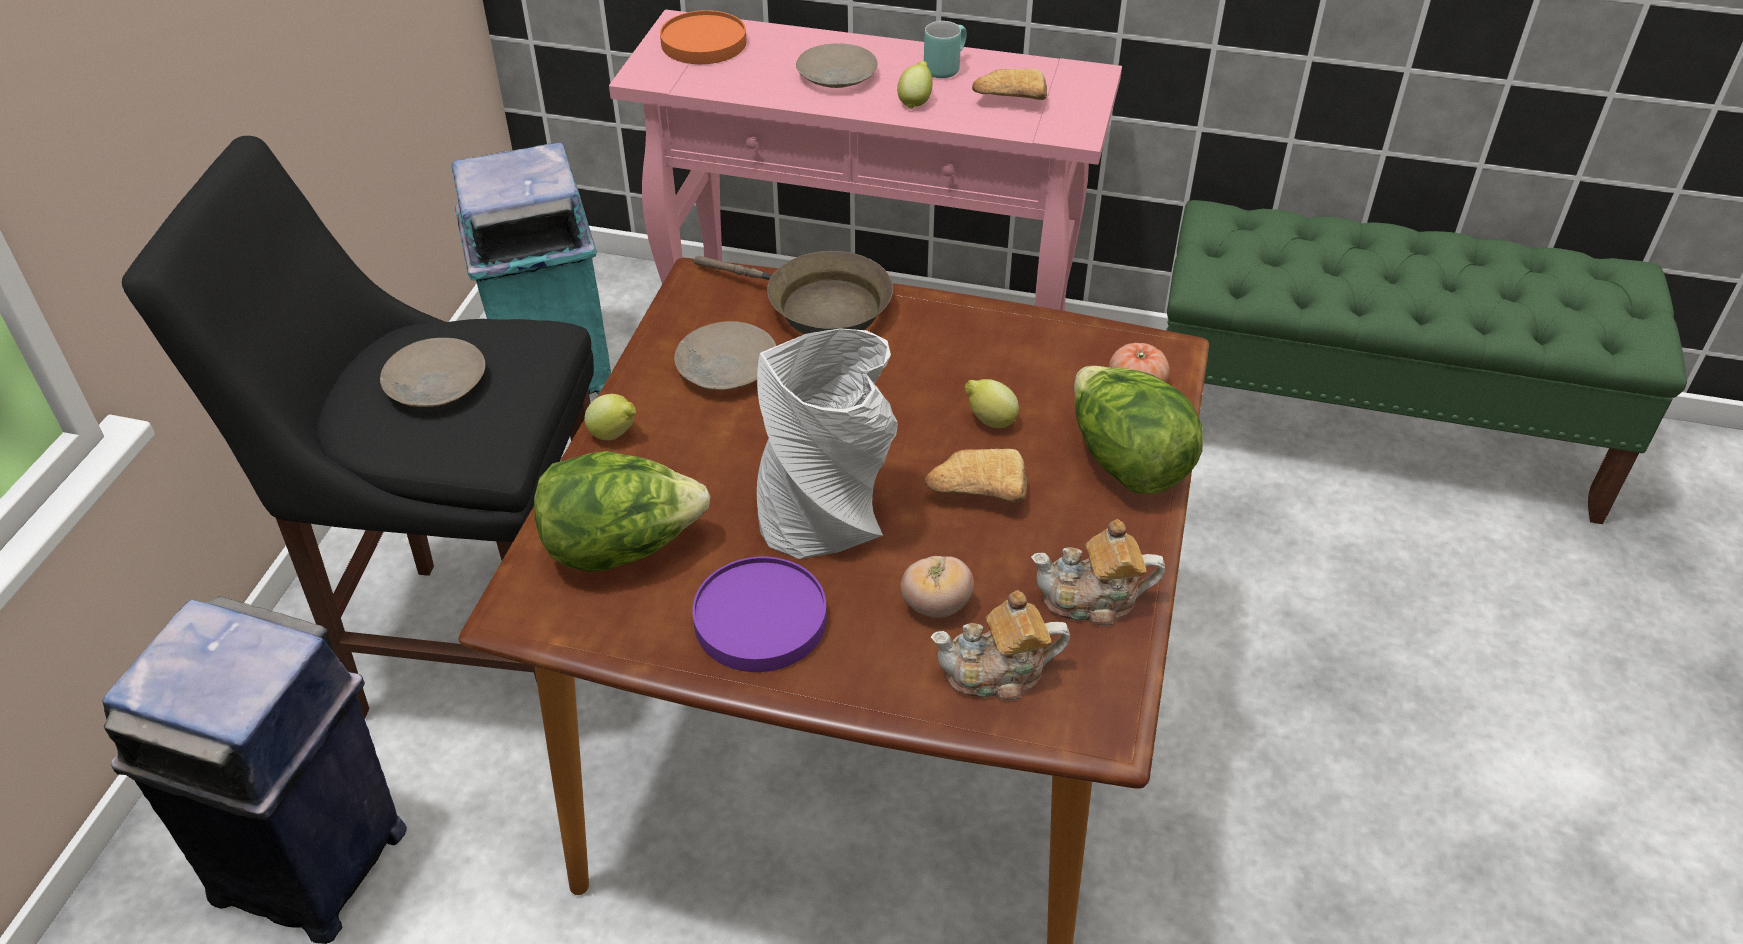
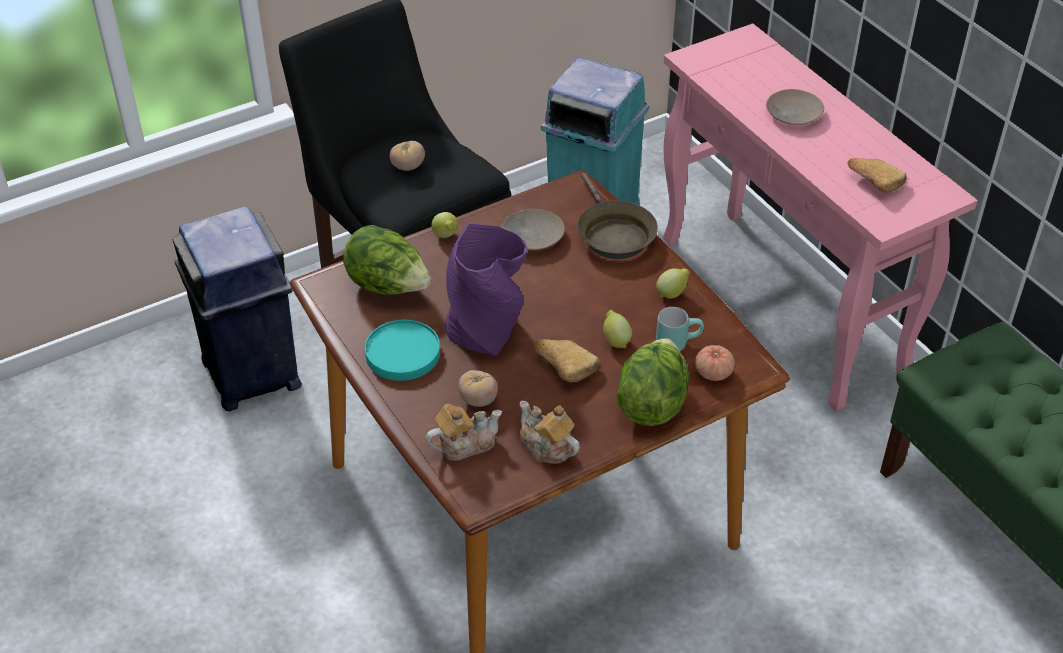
camera: 45 degrees right, 0 degrees up
(436, 384) = (408, 167): beige plate -> tomato
(703, 43) = (746, 55): orange plate -> none
(761, 619) = (403, 354): purple plate -> turquoise plate
(827, 514) = (487, 330): grey vase -> purple vase
(915, 102) = (816, 153): lemon -> lemon (672, 293)
(944, 67) = (864, 142): turquoise mug -> turquoise mug (677, 342)
(997, 673) = (464, 444): teapot -> teapot turned 120 degrees clockwise

